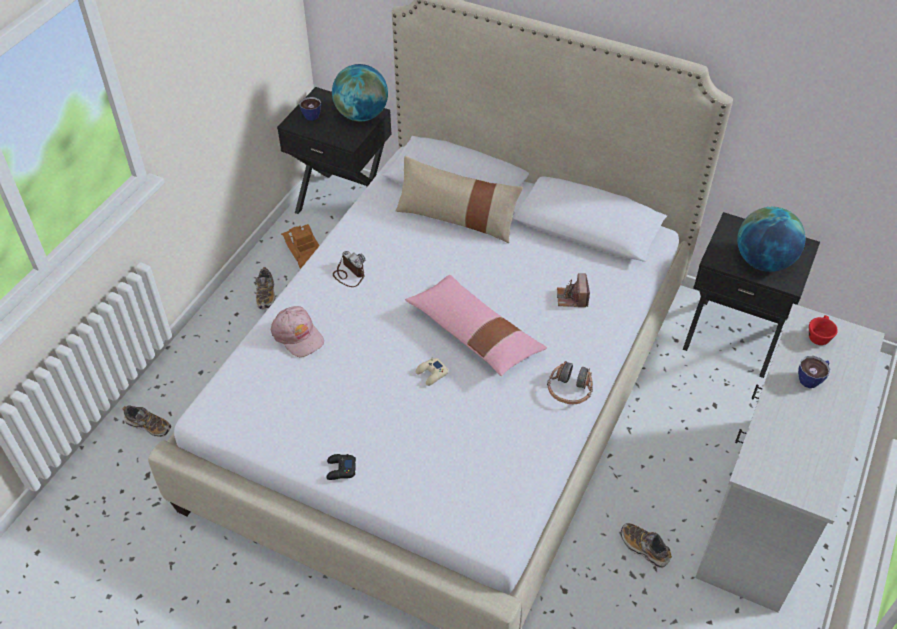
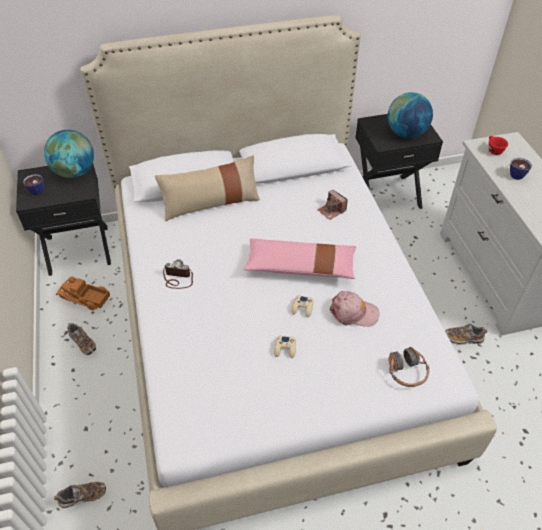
camera: 40 degrees left, 0 degrees up
(298, 335) = (188, 342): pink cap -> pink cap (353, 312)
(340, 469) = (315, 410): black game controller -> none
(374, 399) = (285, 348): none -> beige game controller
(569, 390) = (389, 264): headphones -> headphones (406, 372)

